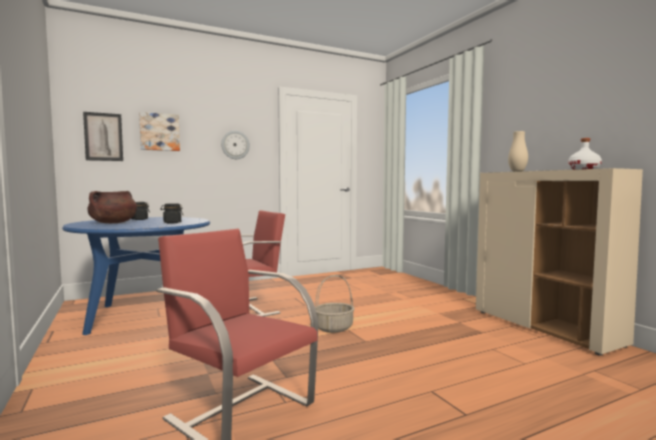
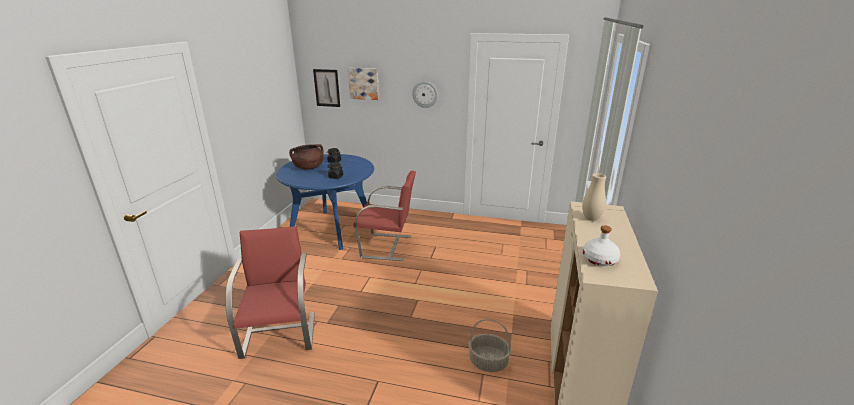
camera: 40 degrees right, 20 degrees up
(333, 328) = (411, 293): basket -> basket (488, 362)

